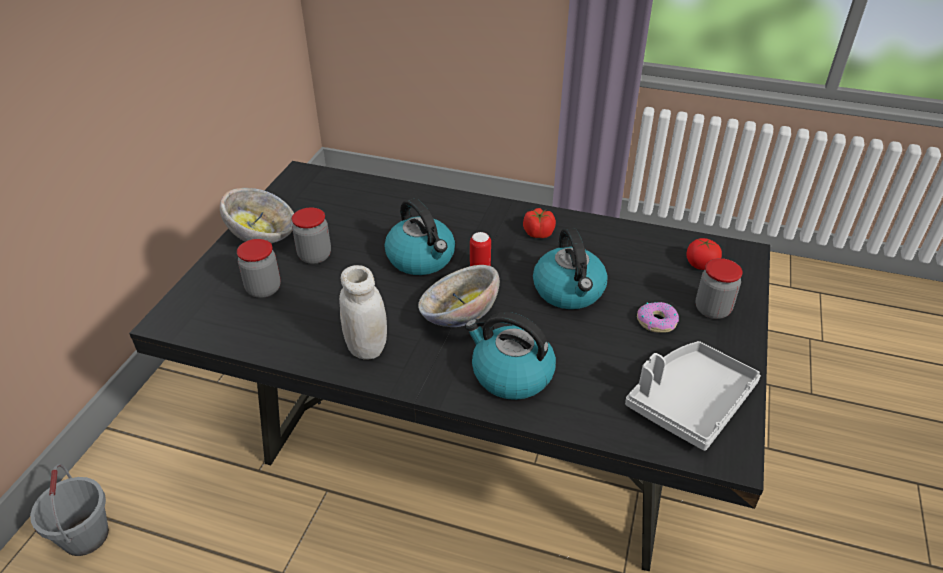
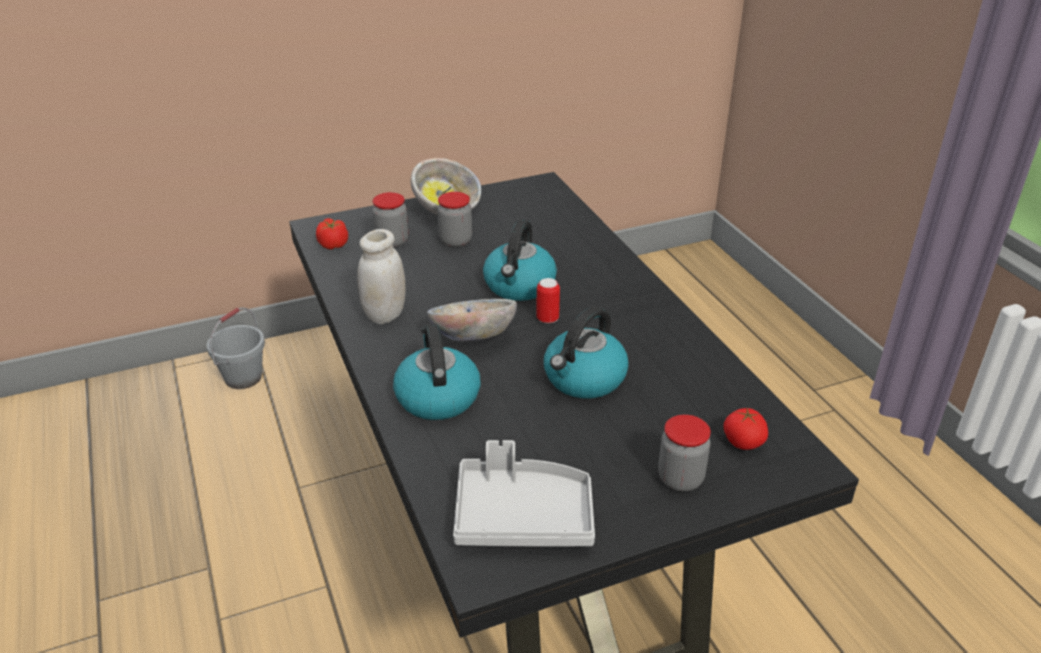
camera: 50 degrees right, 5 degrees down
(538, 233) = (641, 325): tomato -> tomato (333, 244)
(656, 321) = (611, 449): donut -> none

